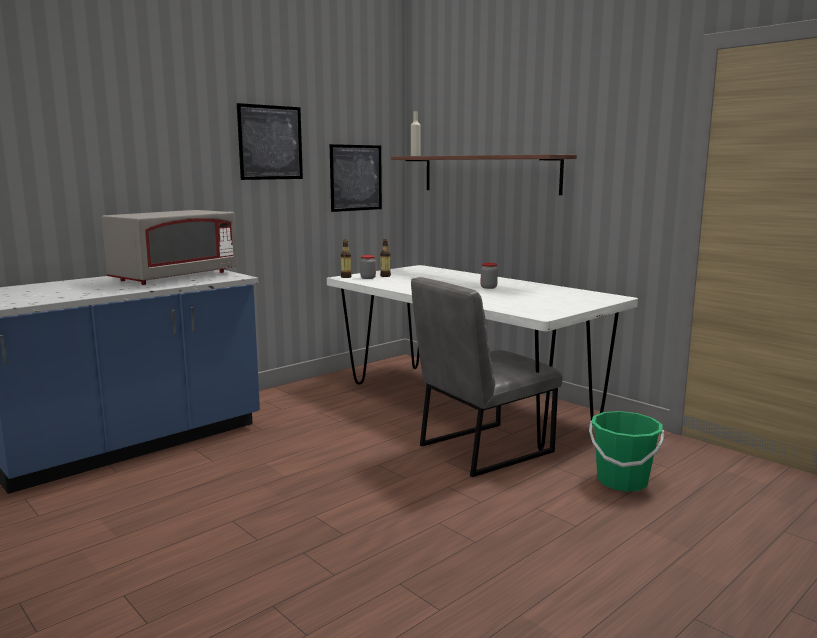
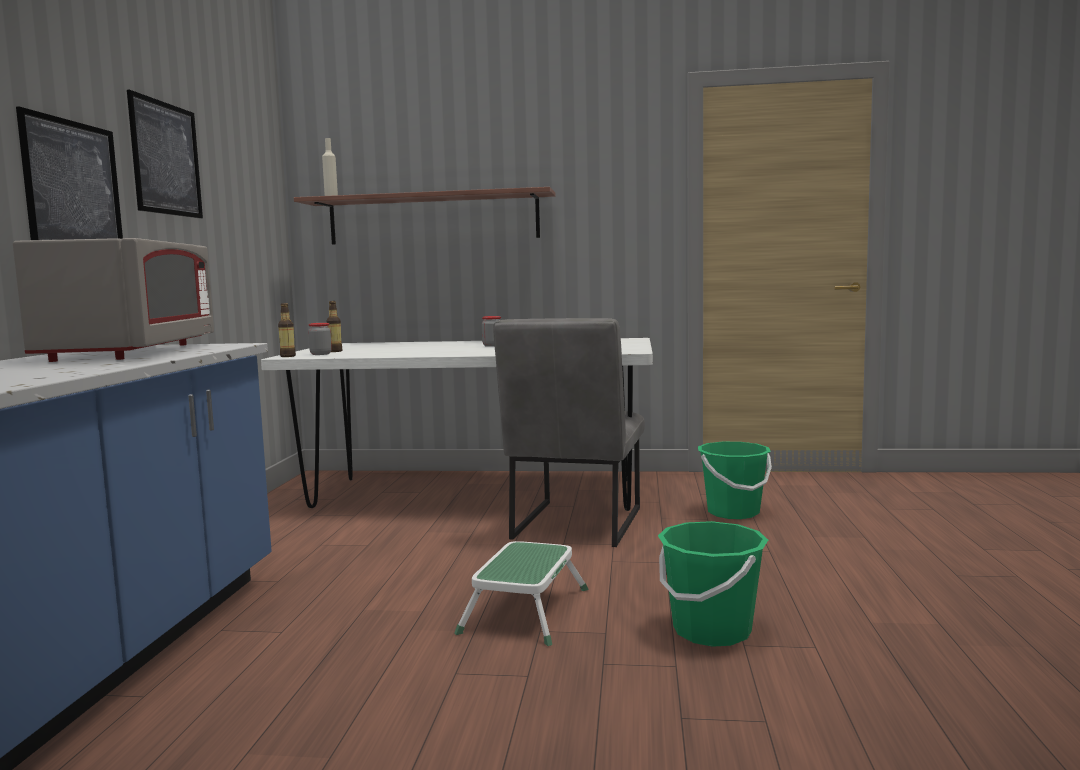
camera: 40 degrees left, 5 degrees down
(332, 499) = (526, 610): none -> green step ladder
(356, 178) = (249, 224): picture -> picture (73, 188)
(401, 564) = (711, 631): none -> green bucket

